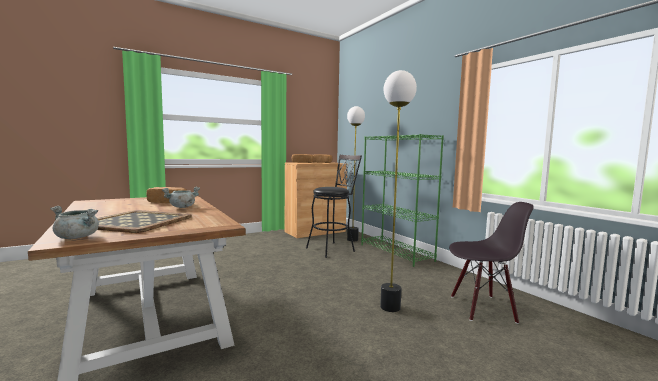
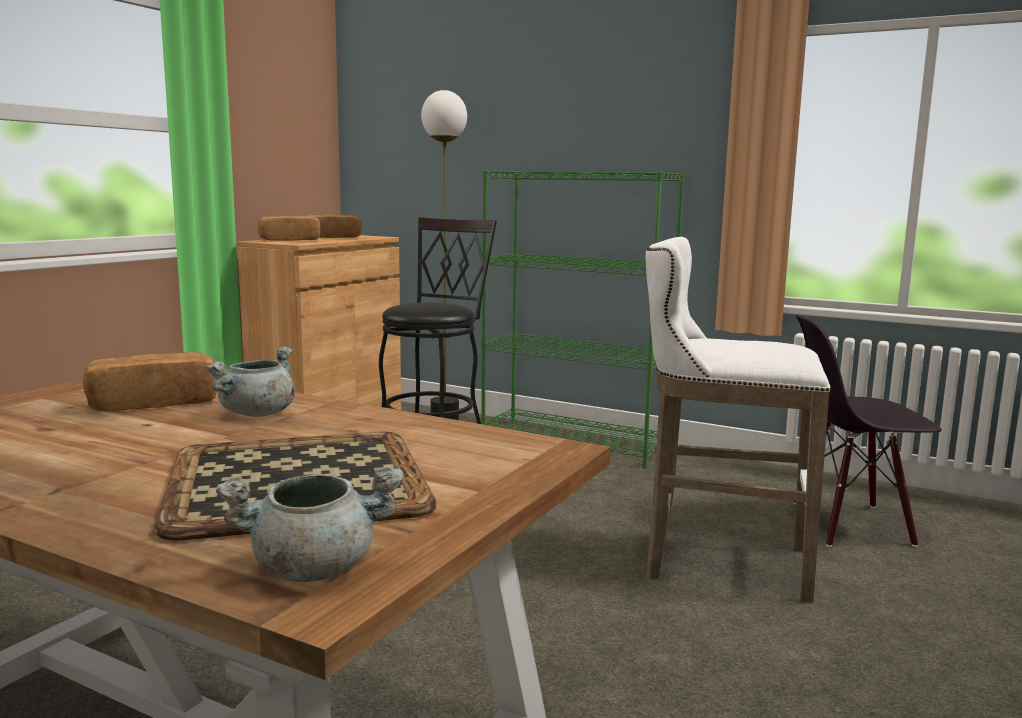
camera: 30 degrees left, 5 degrees up
(390, 307) = (718, 563): floor lamp -> white stool
(482, 308) = (850, 524): black chair -> black chair turned 150 degrees counterclockwise

